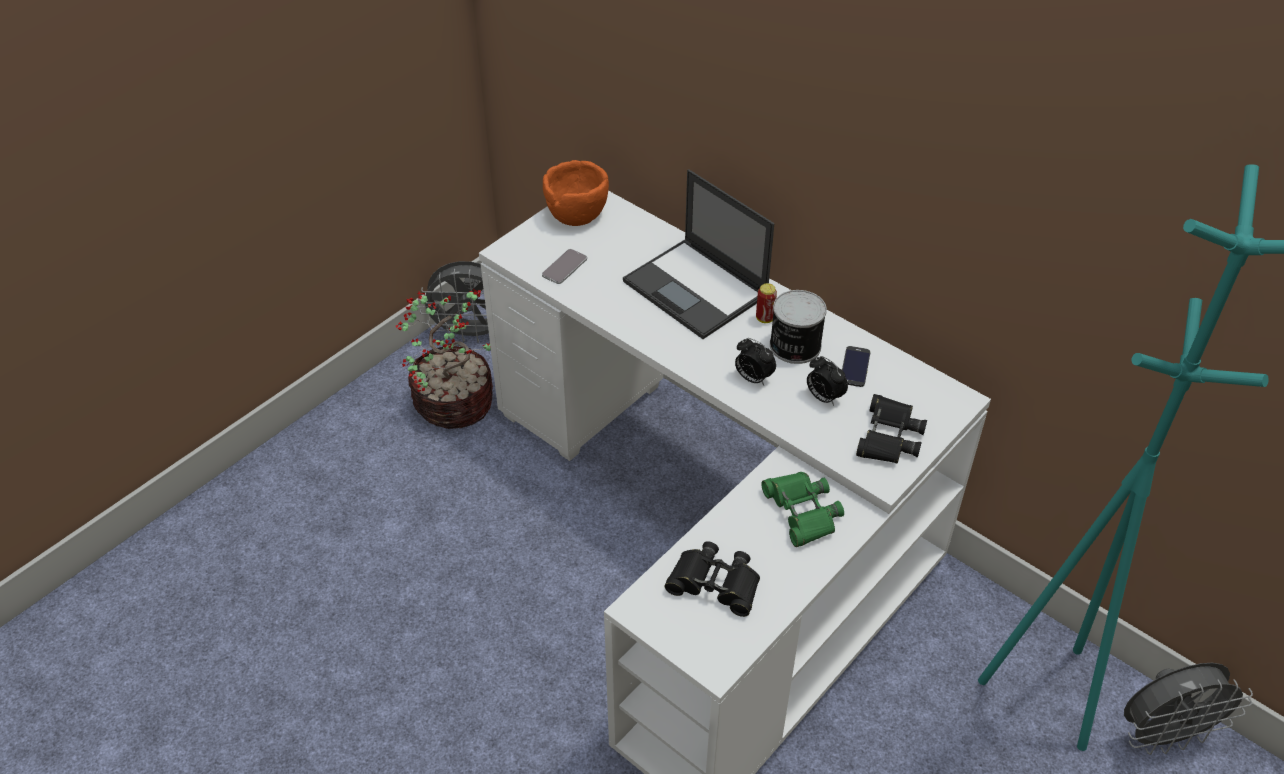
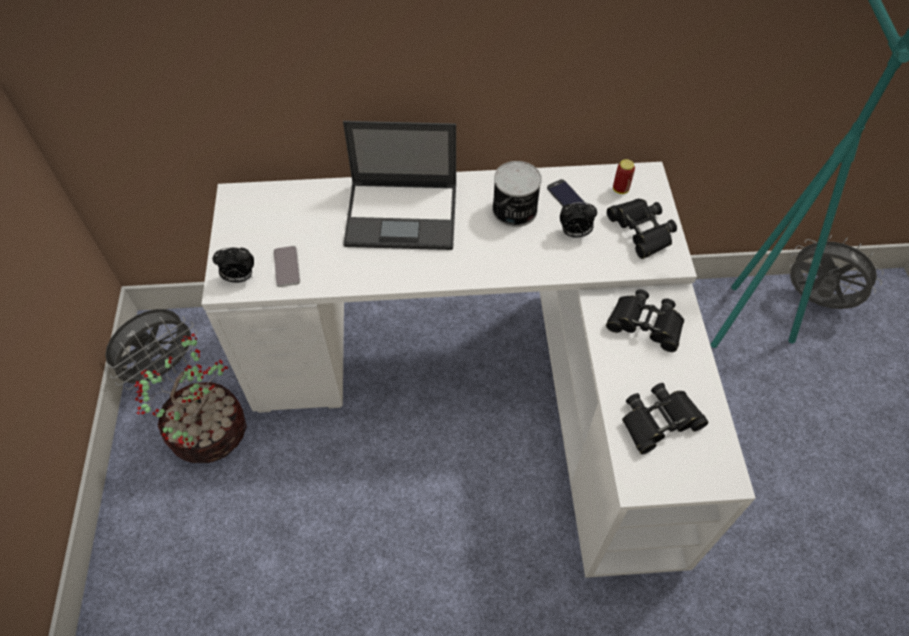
camera: 45 degrees left, 10 degrees up
(577, 213) = (244, 216): orange bowl -> none
(752, 378) = (517, 254): alarm clock -> alarm clock (239, 278)
(764, 318) = (473, 204): can -> can (620, 189)
(802, 512) = (645, 324): green binoculars -> black binoculars
(1164, 735) = (815, 300): grey fan -> grey fan turned 90 degrees counterclockwise

